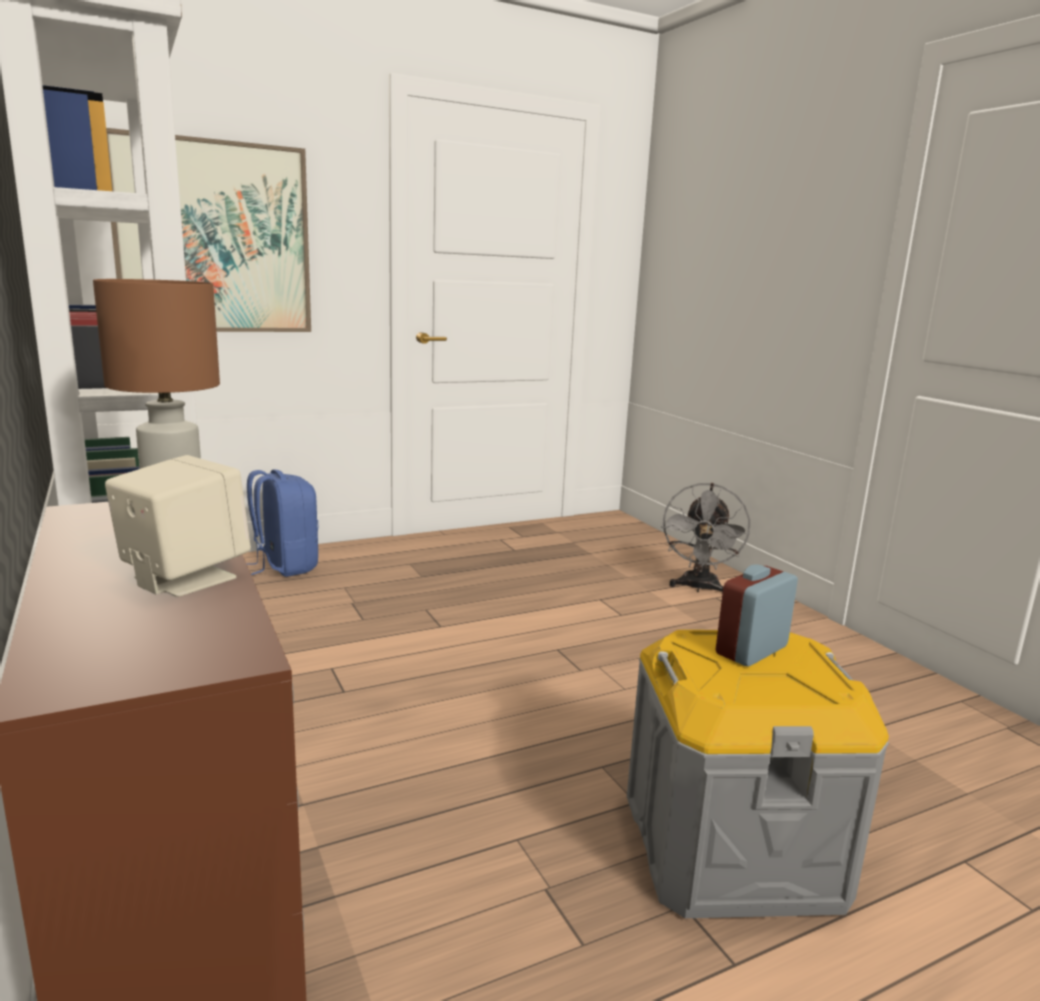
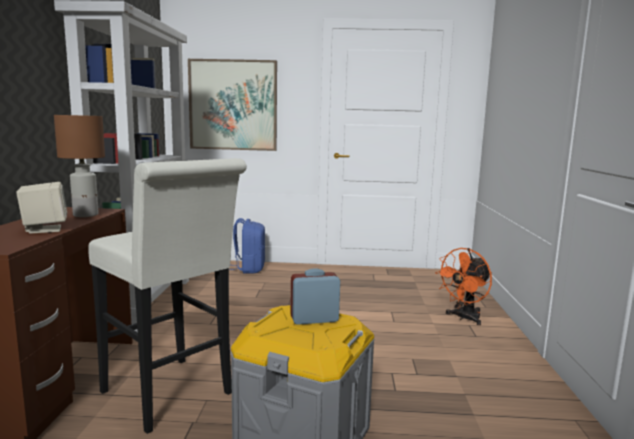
camera: 30 degrees right, 5 degrees down
(450, 855) = (172, 396): none -> white stool
(698, 588) = (464, 318): grey fan -> orange fan

